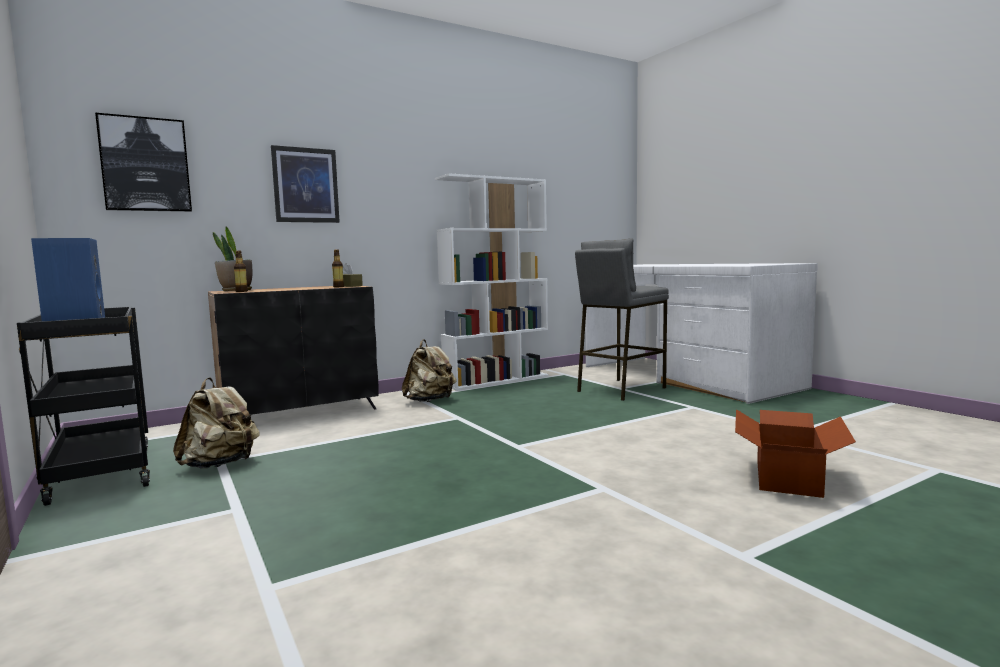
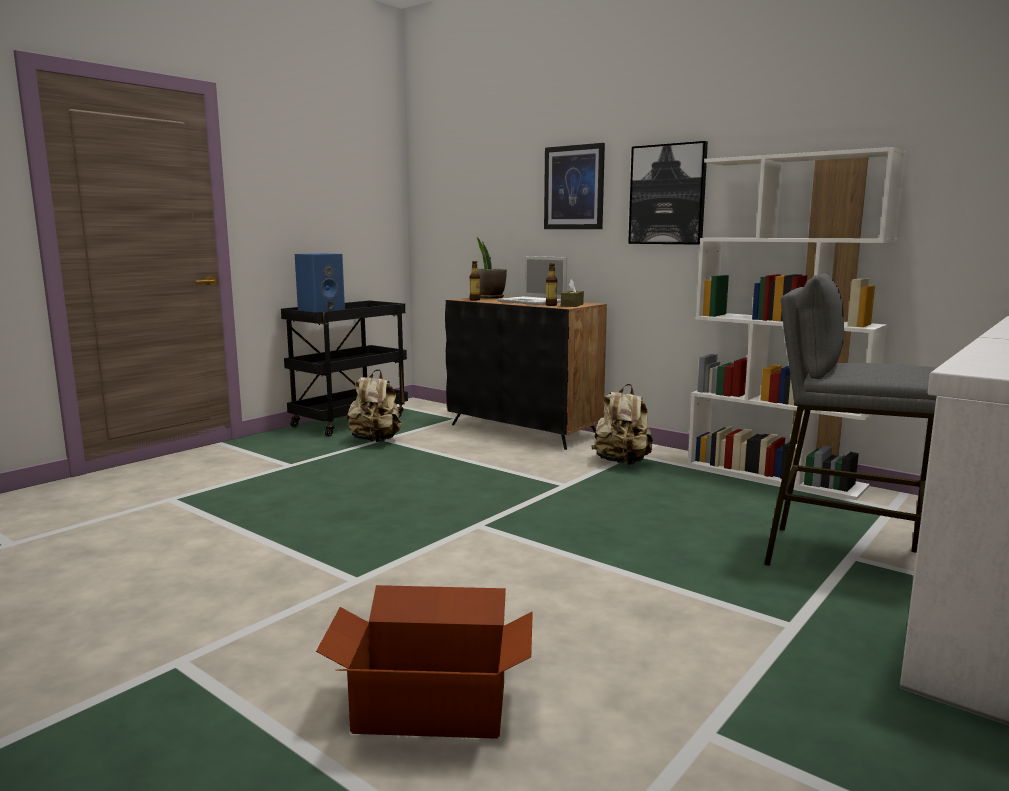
camera: 70 degrees right, 5 degrees up
(145, 164) = (461, 180): picture -> picture (667, 194)
(300, 288) = (533, 301): none -> laptop

